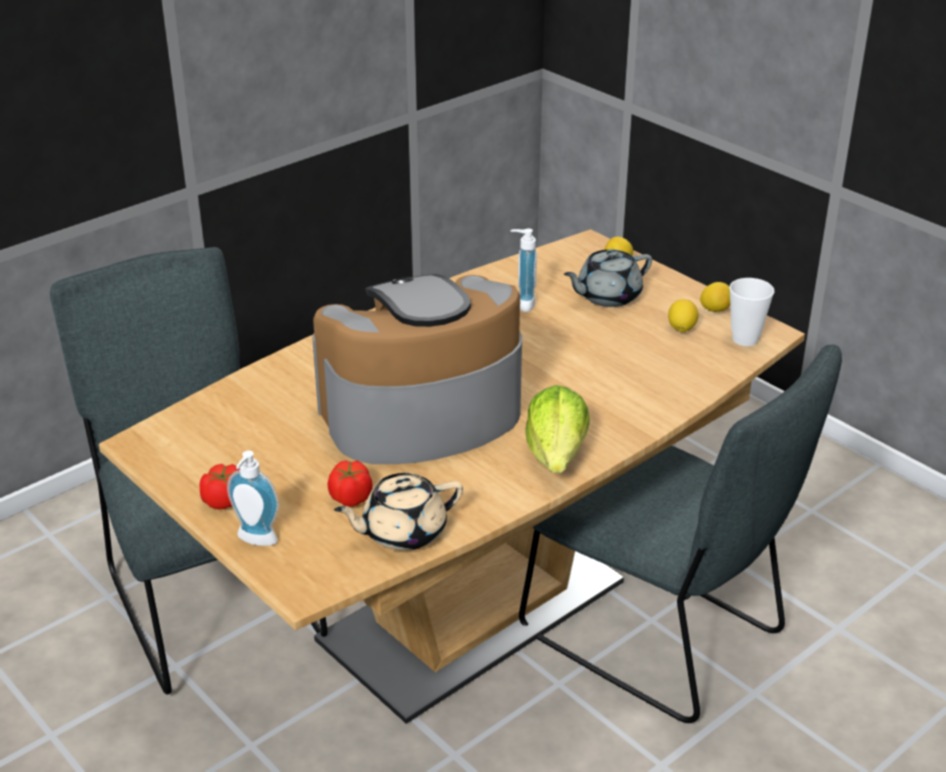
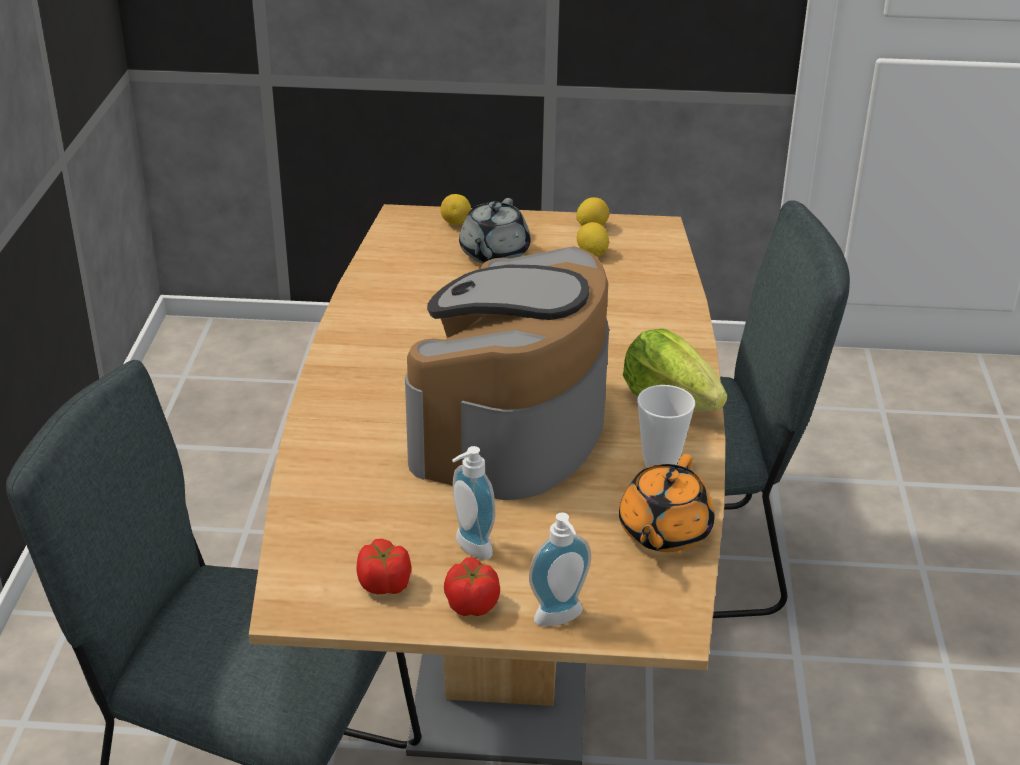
camera: 45 degrees left, 0 degrees up
(350, 498) = (575, 531): tomato -> tomato (385, 584)
(402, 532) = (663, 532): beige teapot -> orange teapot
(522, 303) = (434, 292): soap dispenser -> soap dispenser (469, 548)
(745, 339) = (649, 240): cup -> cup (660, 463)

